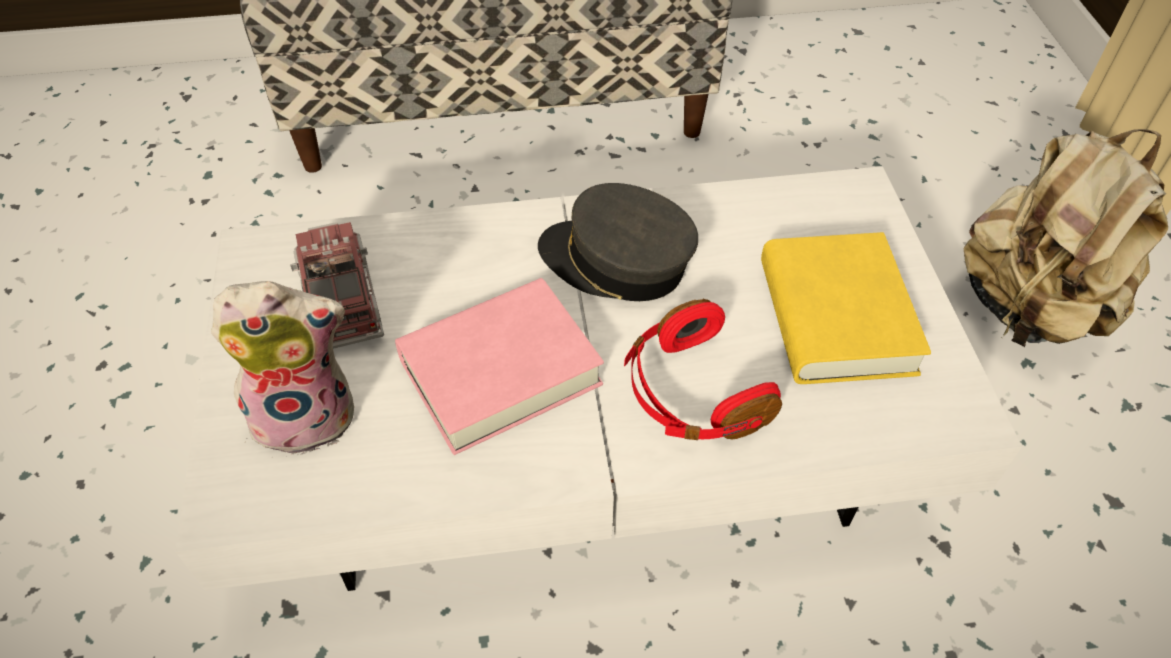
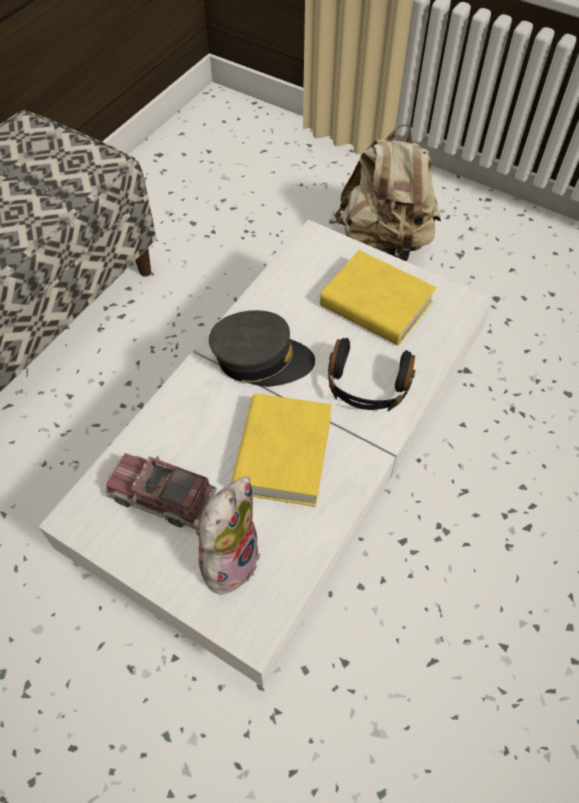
camera: 50 degrees left, 5 degrees up
(500, 372) = (282, 454): pink book -> yellow book
(616, 262) = (261, 359): grey cap -> grey cap turned 150 degrees counterclockwise
(692, 393) = (367, 387): red headphones -> black headphones

